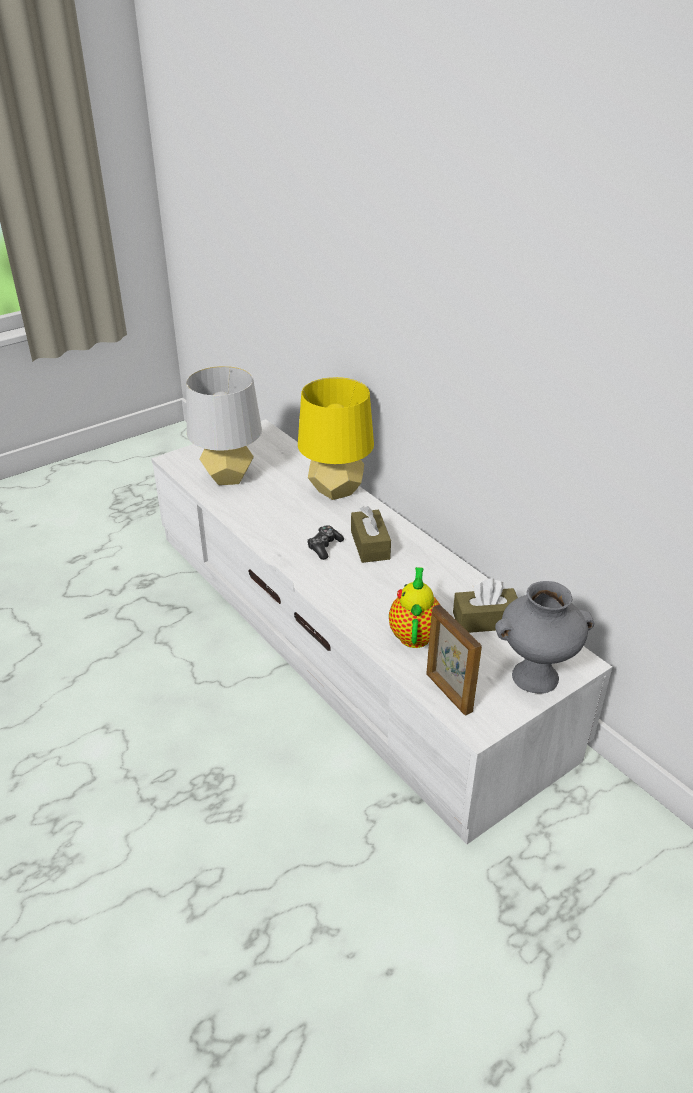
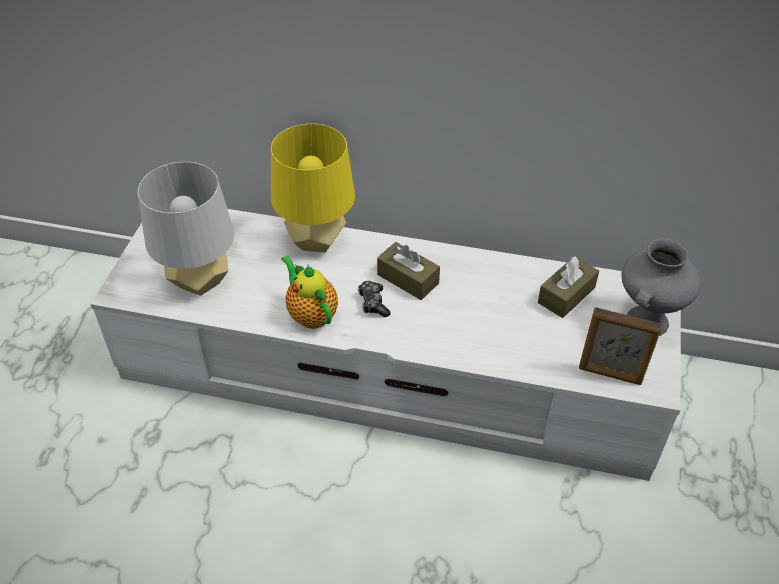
camera: 40 degrees left, 10 degrees up
(414, 633) = (532, 339): teapot -> teapot (311, 314)

